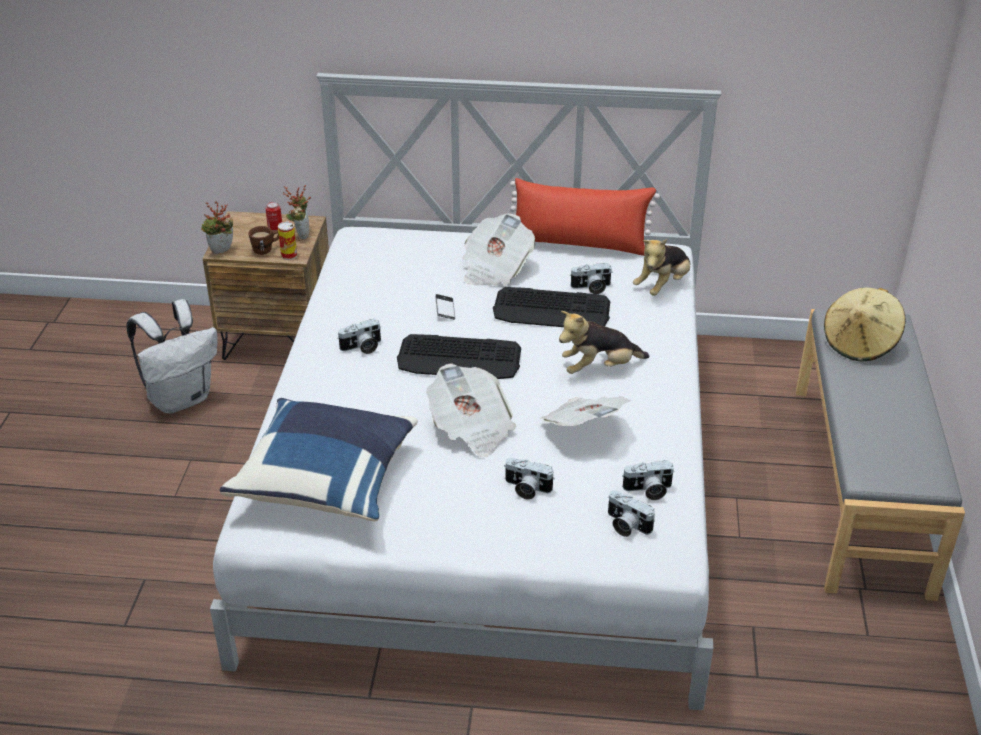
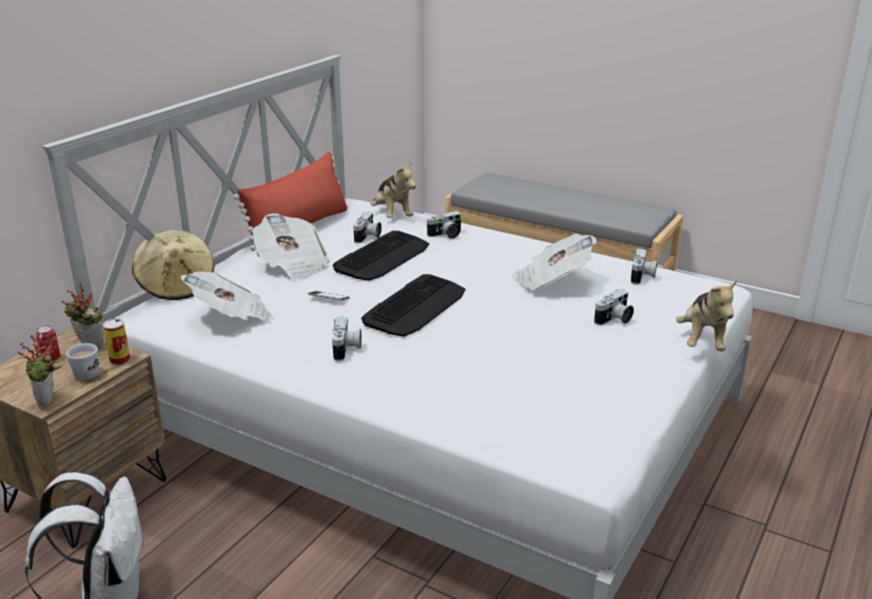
camera: 65 degrees left, 10 degrees down
(266, 249) = (88, 372): brown mug -> white mug
(327, 480) = (549, 407): blue pillow -> none
(471, 428) = (518, 324): newspaper -> newspaper (232, 317)
(599, 368) = (479, 259): plush toy -> plush toy (702, 341)
(626, 525) = (679, 293): camera -> camera (446, 235)
(860, 344) = (505, 191): beige hat -> beige hat (177, 286)

